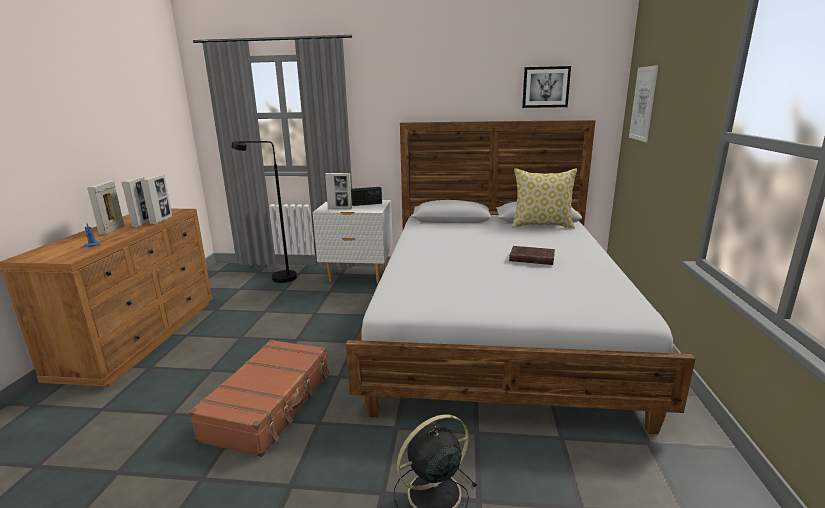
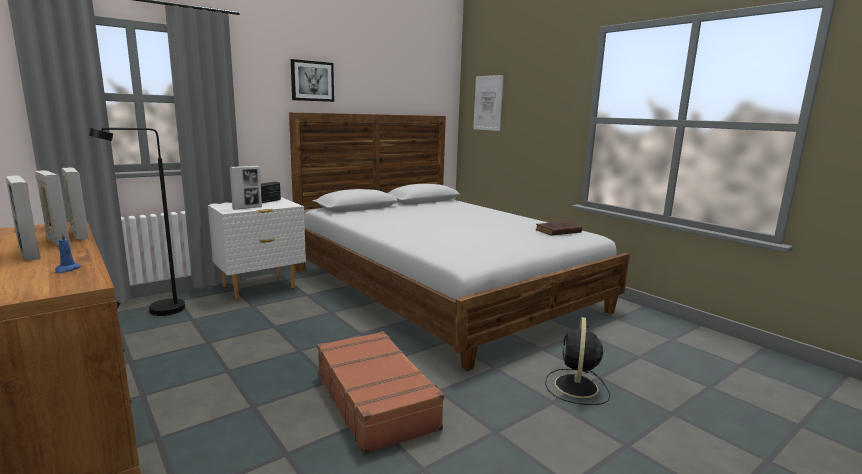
camera: 45 degrees left, 5 degrees down
(530, 258) = (479, 221): brown book -> brown book (557, 231)
(542, 225) = (435, 203): pillow -> none
(545, 87) = (409, 86): picture -> picture (312, 81)

